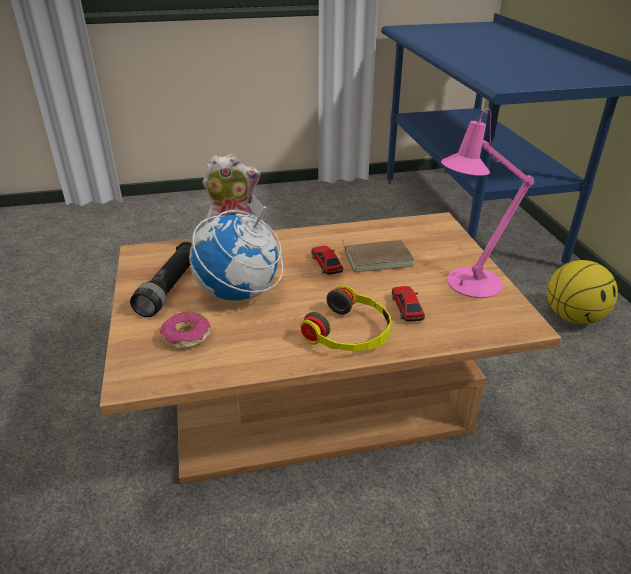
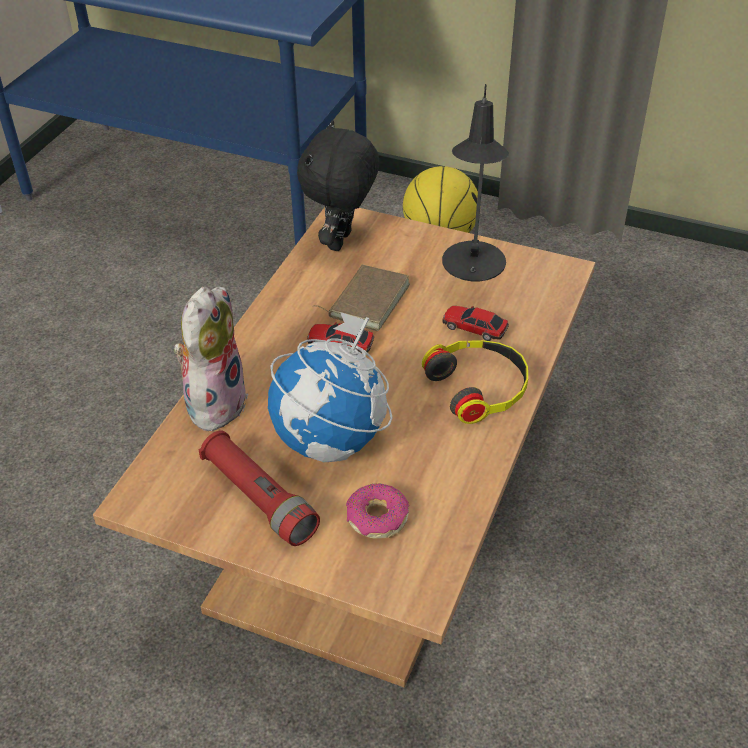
camera: 55 degrees left, 10 degrees up
(169, 288) = (259, 498): black flashlight -> red flashlight
(418, 230) = (342, 242): none -> black plush toy
(467, 284) = (473, 267): pink table lamp -> black table lamp

